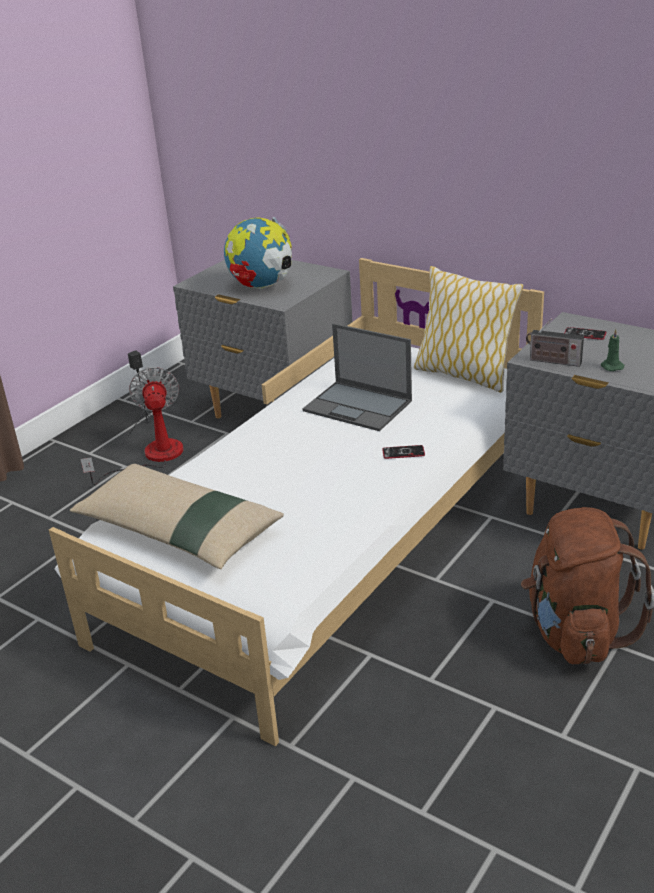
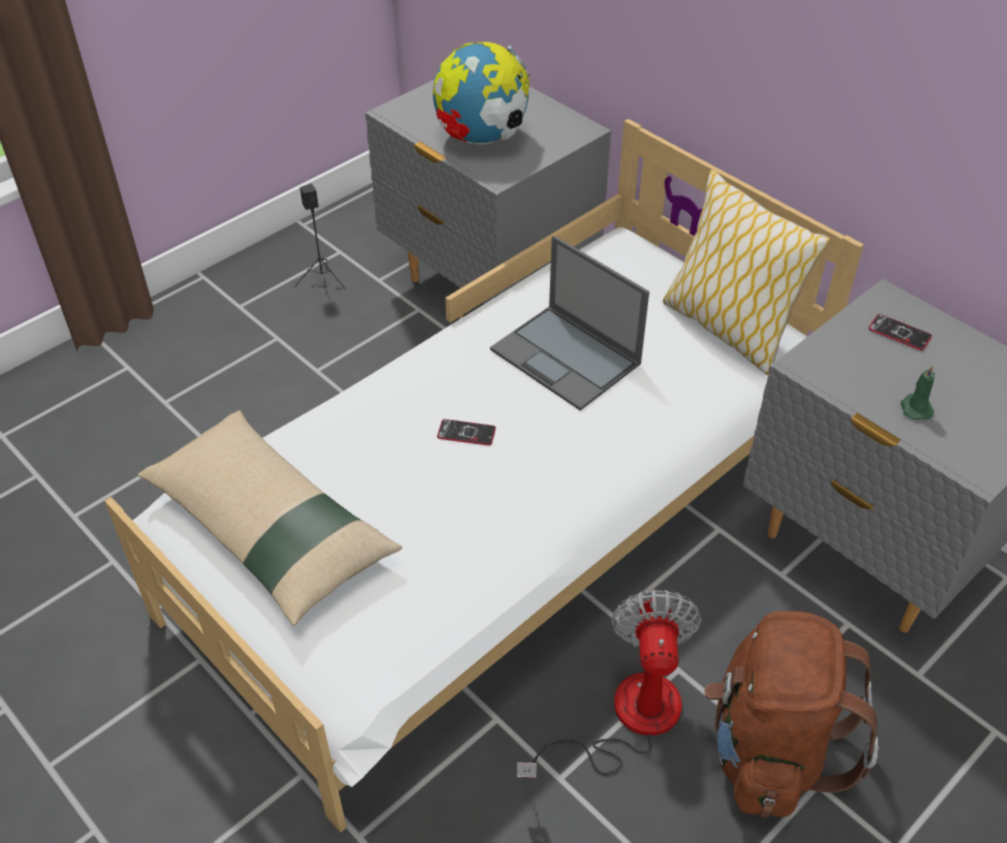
camera: 10 degrees right, 15 degrees up
(152, 458) = (314, 331): fan -> fan (626, 719)
(403, 453) = (600, 458): phone -> phone (466, 433)
(552, 361) = (834, 379): radio -> none

